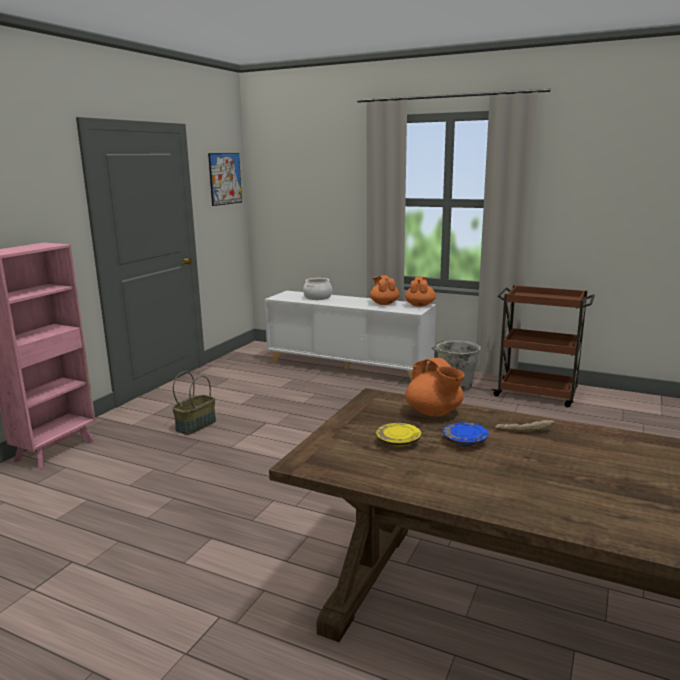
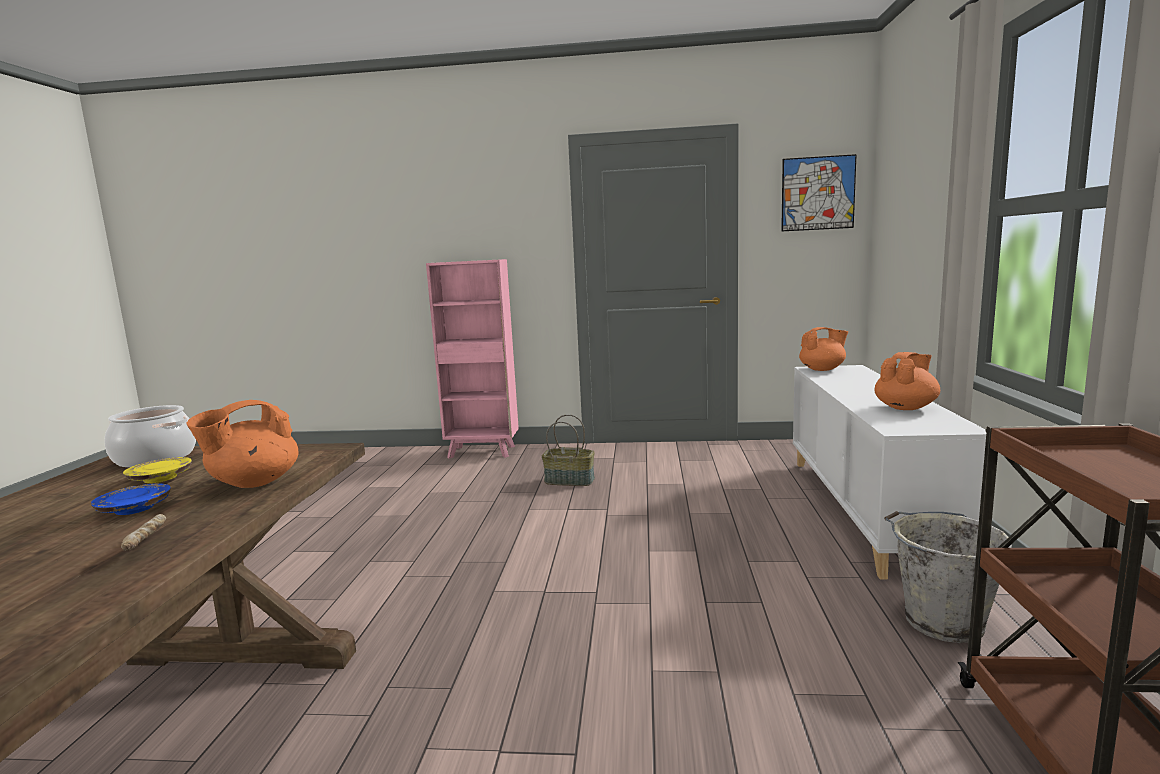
camera: 70 degrees right, 5 degrees down
(317, 297) = (856, 379): cooking pot -> cooking pot (156, 458)
(420, 305) = (952, 426): orange teapot -> orange teapot (822, 369)

